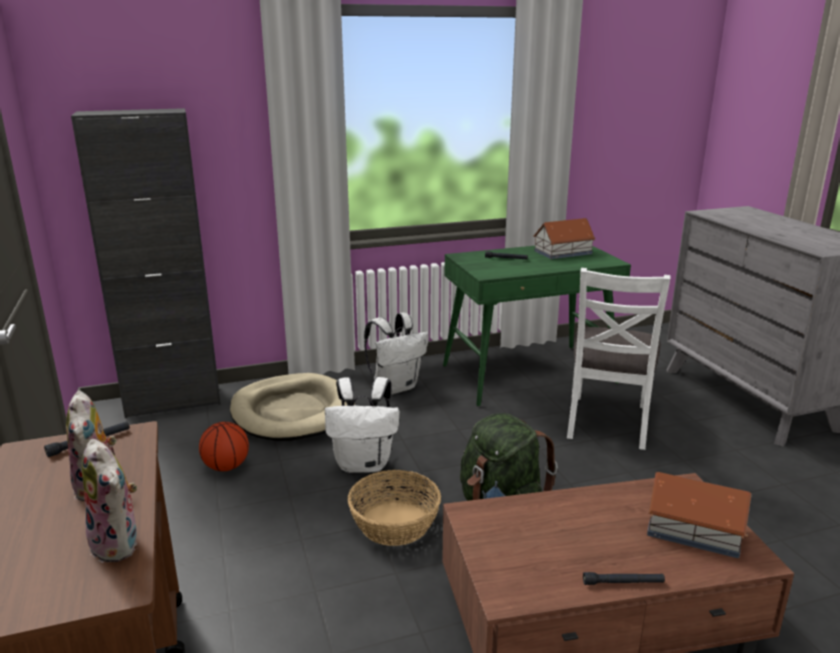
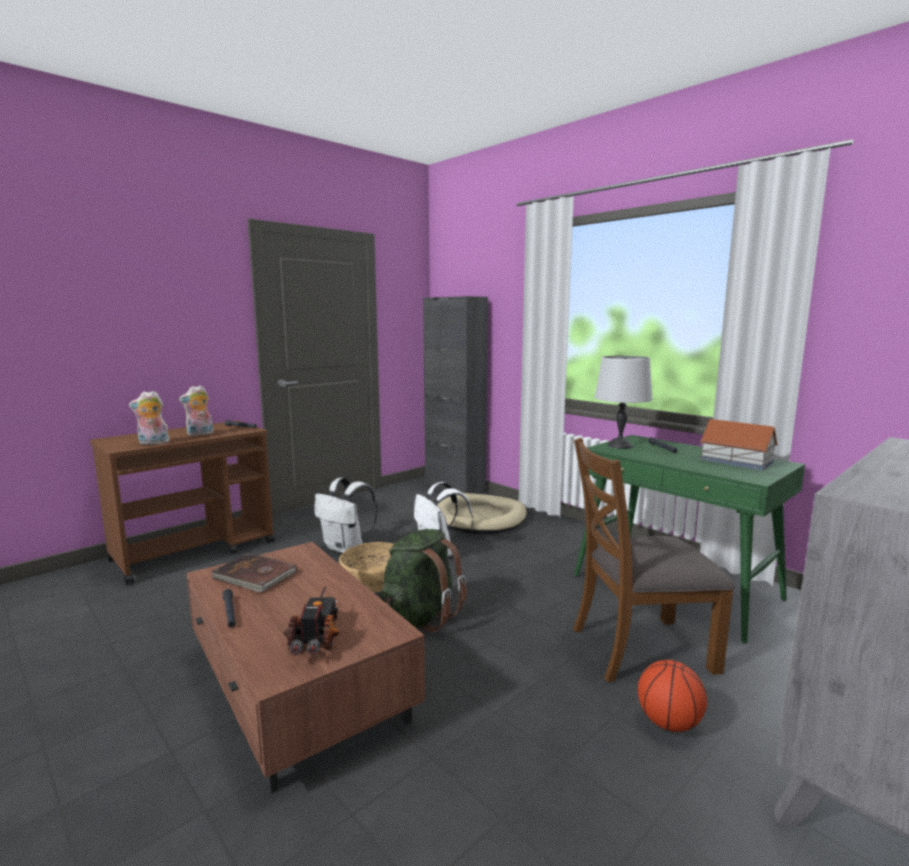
camera: 65 degrees right, 10 degrees down
(119, 544) = (153, 443): plush toy -> plush toy turned 45 degrees clockwise
(226, 467) = (399, 519): basketball -> basketball (668, 723)
(396, 387) = (561, 539): white backpack -> white backpack (346, 547)
(484, 267) = (620, 446): none -> grey table lamp
(531, 558) = (254, 576): none -> brown book
(607, 421) = (640, 648): white chair -> brown chair
(693, 529) = (316, 638): toy house -> toy truck

